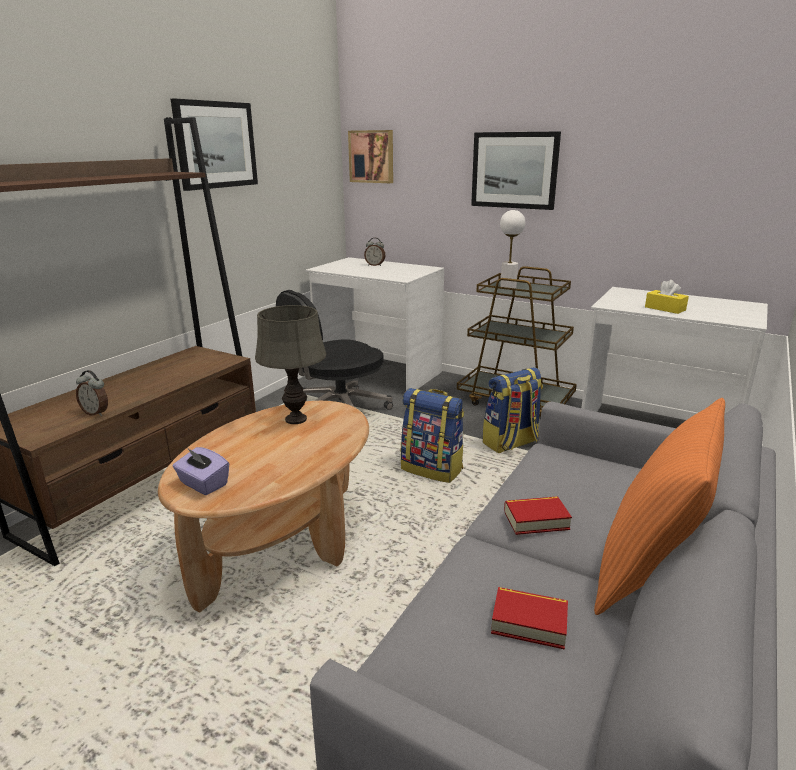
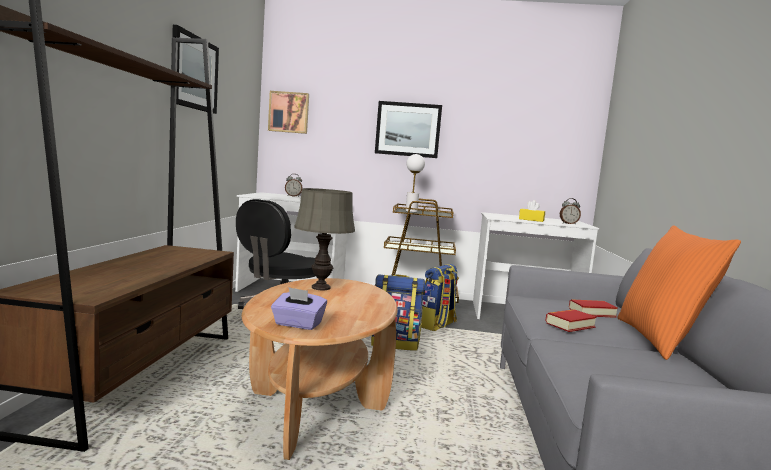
camera: 25 degrees left, 15 degrees down
(96, 413) = (130, 282): alarm clock -> alarm clock (568, 223)
(529, 622) = (639, 367): book -> book (592, 312)

